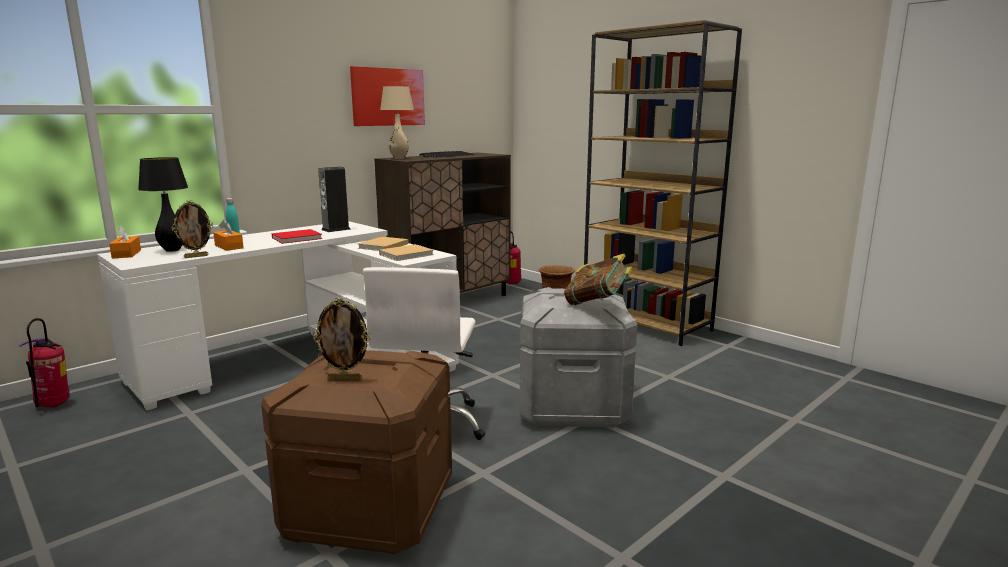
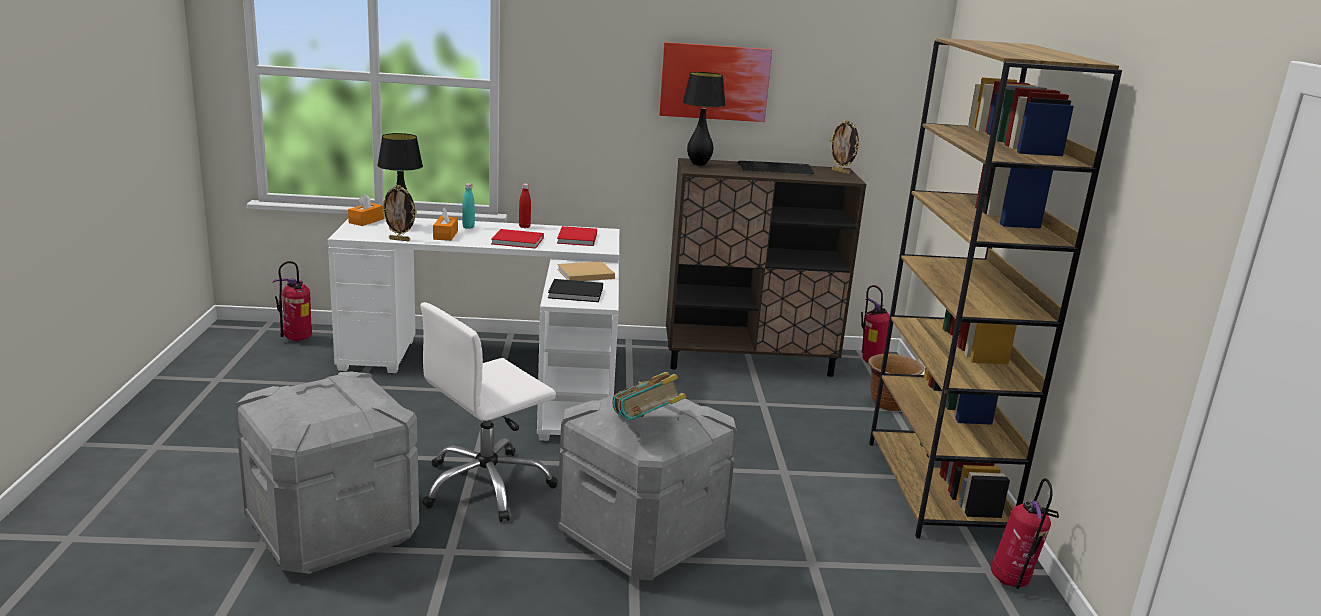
camera: 40 degrees right, 5 degrees up
(278, 232) = (524, 226): none -> red bottle
(336, 229) = (577, 239): speaker -> red book
(345, 379) = (295, 402): picture frame -> picture frame (841, 172)
(371, 508) = (334, 530): brown storage box -> grey storage box
(399, 158) = (699, 164): beige table lamp -> black table lamp
(407, 254) = (577, 293): beige book -> black book
(745, 346) = (1012, 583): none -> fire extinguisher

